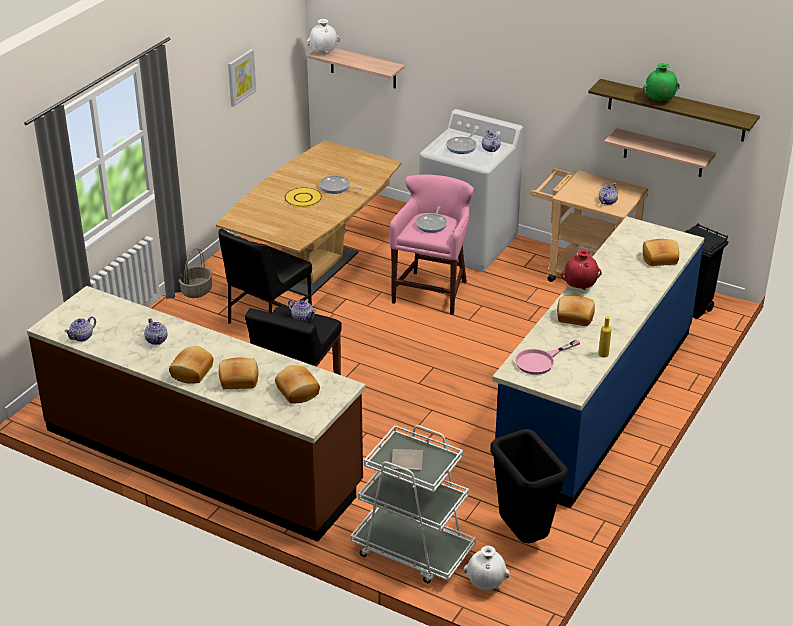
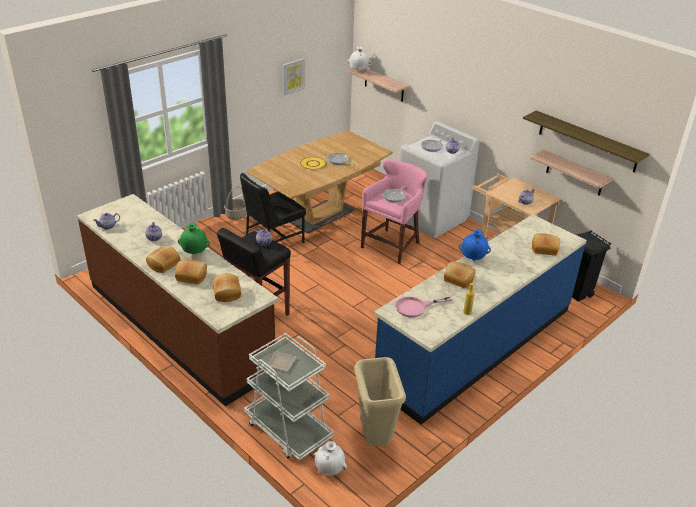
camera: 15 degrees right, 0 degrees up
(522, 536) = (374, 438): black trash can -> beige trash can
(580, 287) = (473, 258): red vase -> blue vase
(659, 101) = (573, 131): green vase -> green vase (194, 252)

